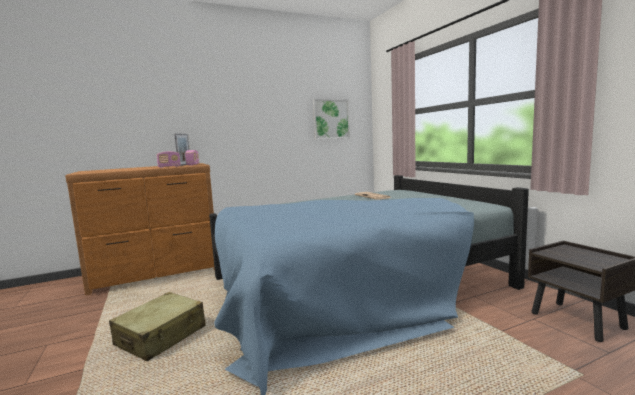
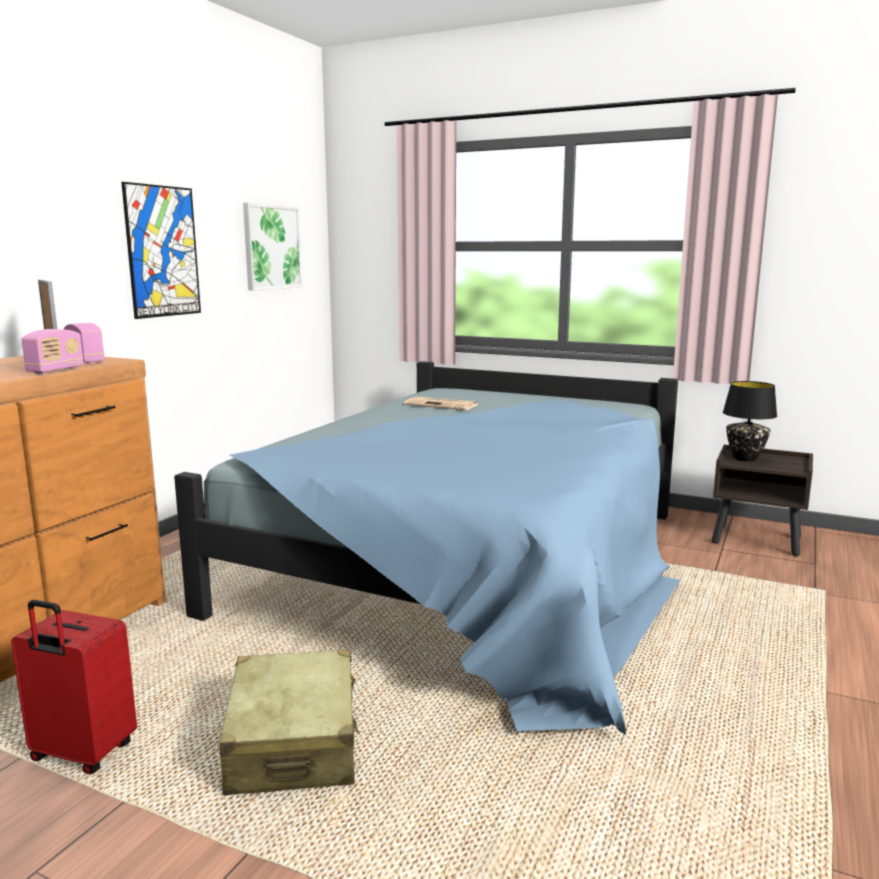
camera: 40 degrees left, 5 degrees up
(114, 313) = (82, 754): none -> red suitcase
(264, 123) = (163, 251): none -> picture
(564, 252) = (745, 458): none -> black table lamp

